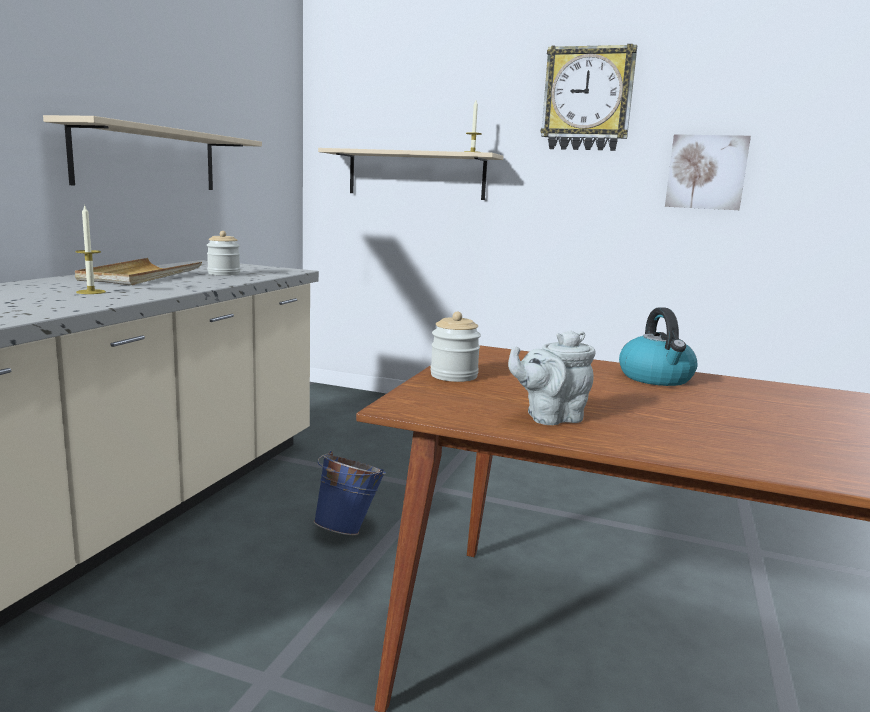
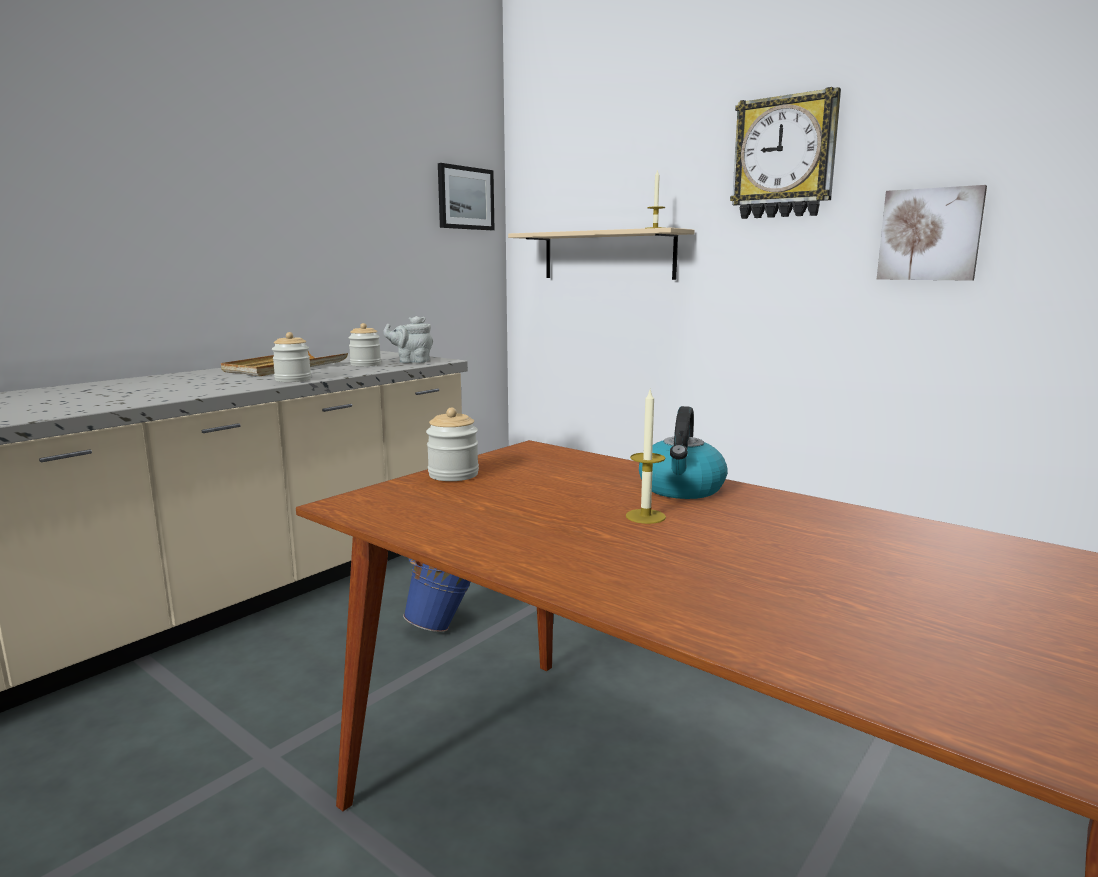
camera: 20 degrees right, 0 degrees up
(91, 292) = (212, 383): candle -> candle (645, 516)
(148, 159) = (316, 257): beige shelf -> none
(179, 288) = (293, 379): none -> jar
(273, 109) = (465, 198): none -> picture
(550, 417) = (474, 525): grey teapot -> grey teapot (411, 361)

